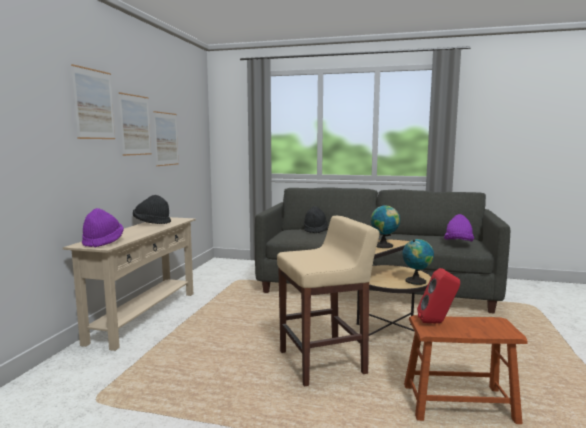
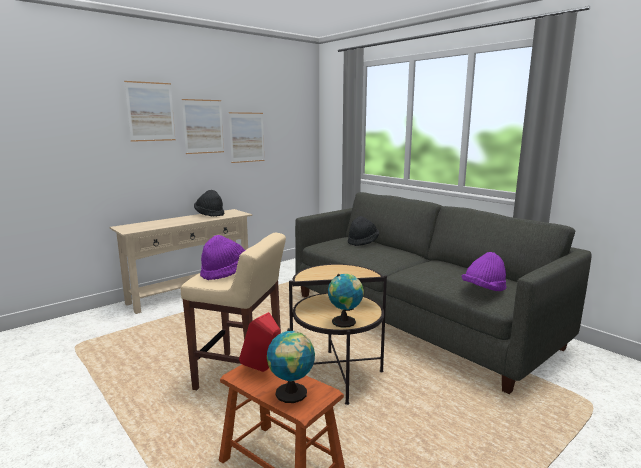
camera: 35 degrees right, 5 degrees up
(103, 242) = (137, 227): purple hat -> purple hat (225, 273)
(384, 246) = (335, 274): globe -> globe (292, 394)

